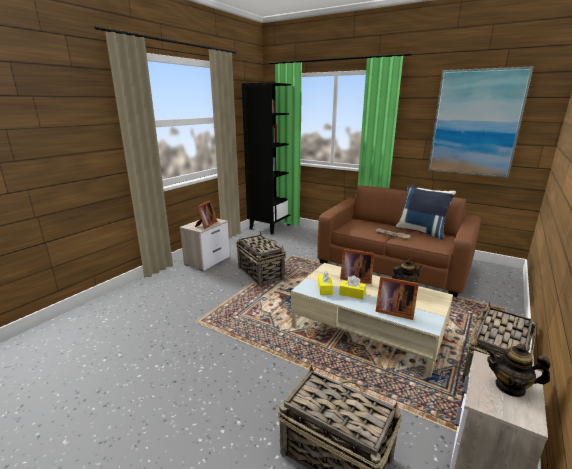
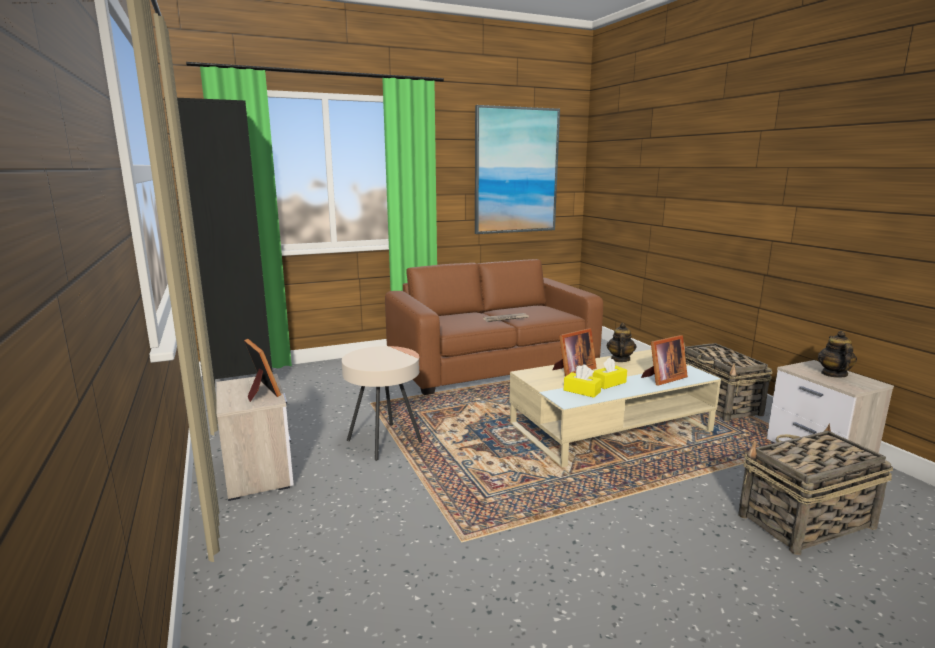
camera: 55 degrees left, 5 degrees down
(260, 273) = (384, 442): basket -> beige side table
(421, 231) = (515, 309): blue pillow -> none
(510, 387) = (833, 374): teapot -> teapot turned 135 degrees clockwise

